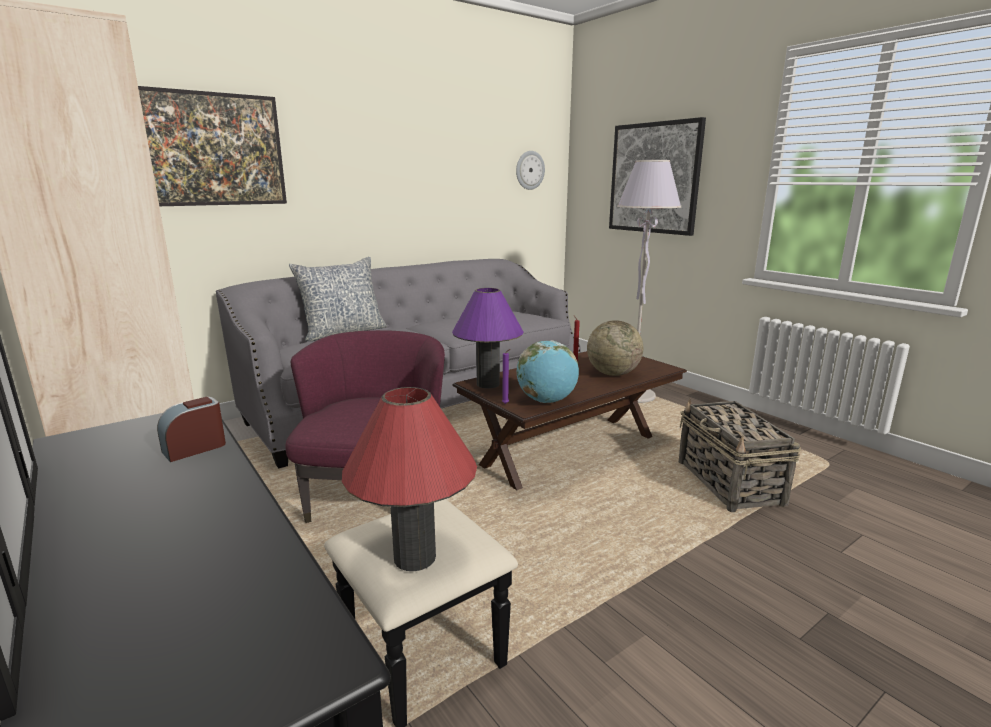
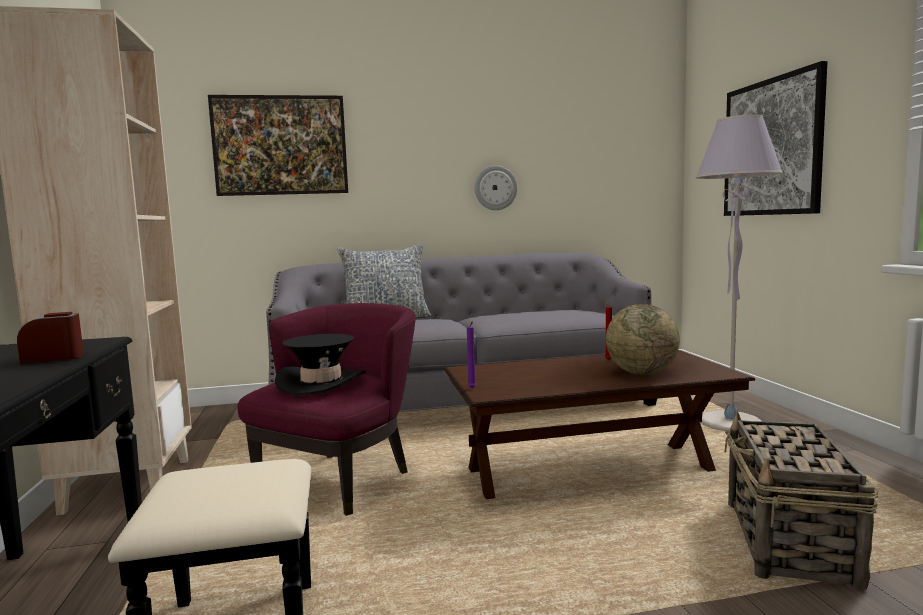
camera: 25 degrees right, 10 degrees down
(365, 414) = (321, 383): none -> black hat
(414, 557) = (195, 499): red table lamp -> none
(488, 384) = (478, 371): purple table lamp -> none
(529, 170) = (629, 155): wall clock -> wall clock (495, 188)
(546, 401) = (522, 390): globe -> none

